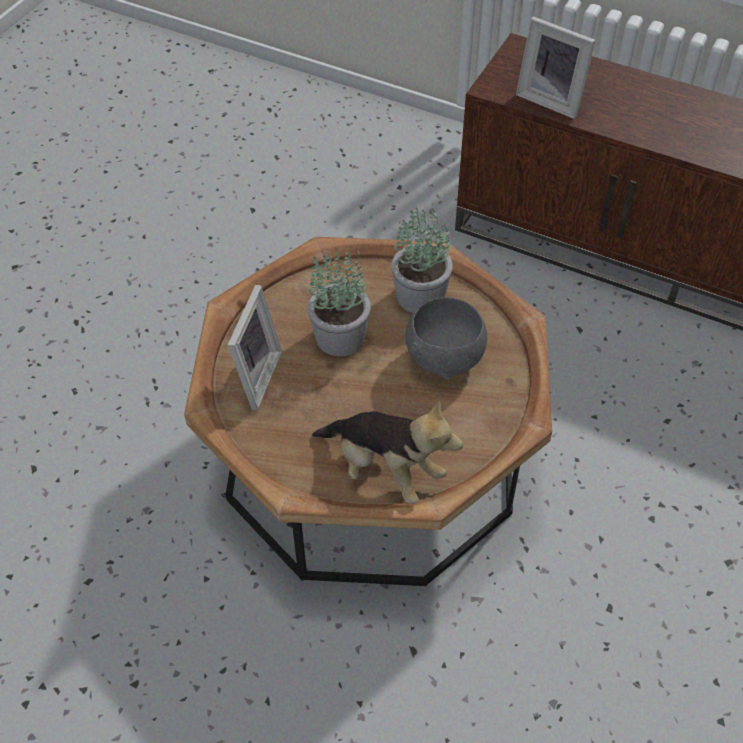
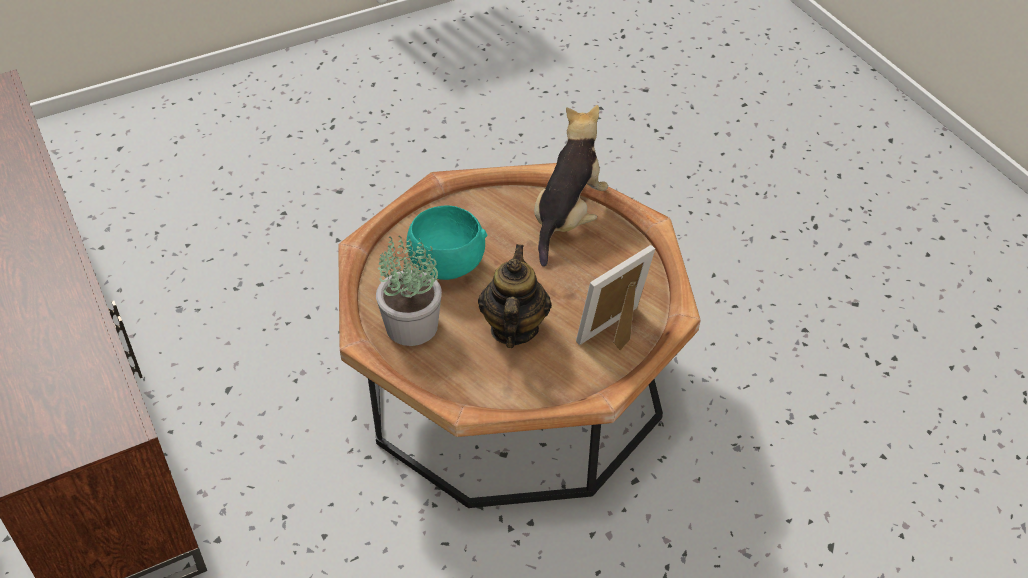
camera: 145 degrees left, 5 degrees down
(340, 336) = (513, 328): potted plant -> teapot
(384, 469) = (567, 217): plush toy -> plush toy turned 45 degrees clockwise
(446, 358) = (445, 266): grey bowl -> turquoise bowl
(551, 99) = (90, 374): picture frame -> none

